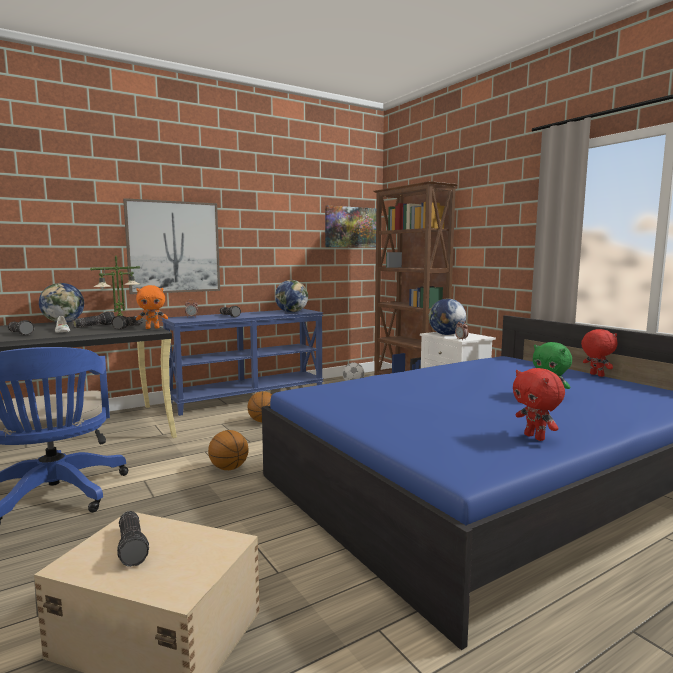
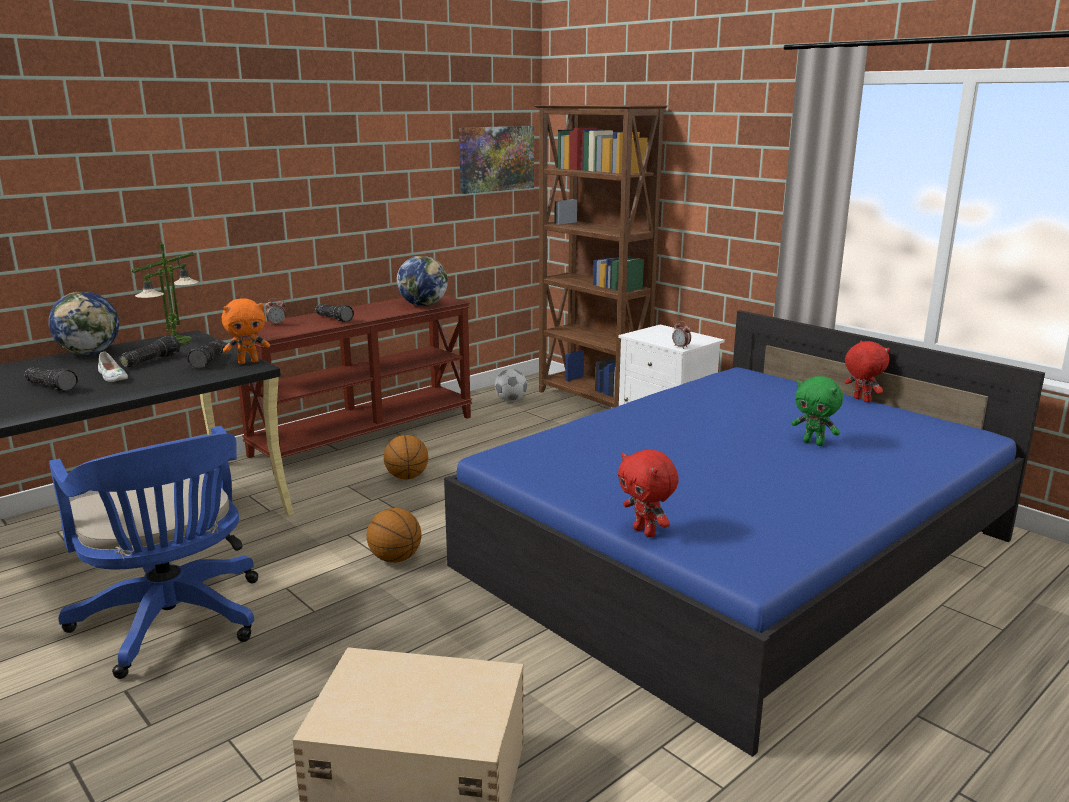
camera: 10 degrees left, 10 degrees up
(133, 546) = (386, 692): flashlight -> none
(173, 247) = (238, 215): picture -> none
(248, 397) = (364, 435): blue console table -> brown console table
(446, 334) = (656, 336): globe -> none
(535, 437) = (813, 513): red plush toy -> red plush toy (646, 532)

